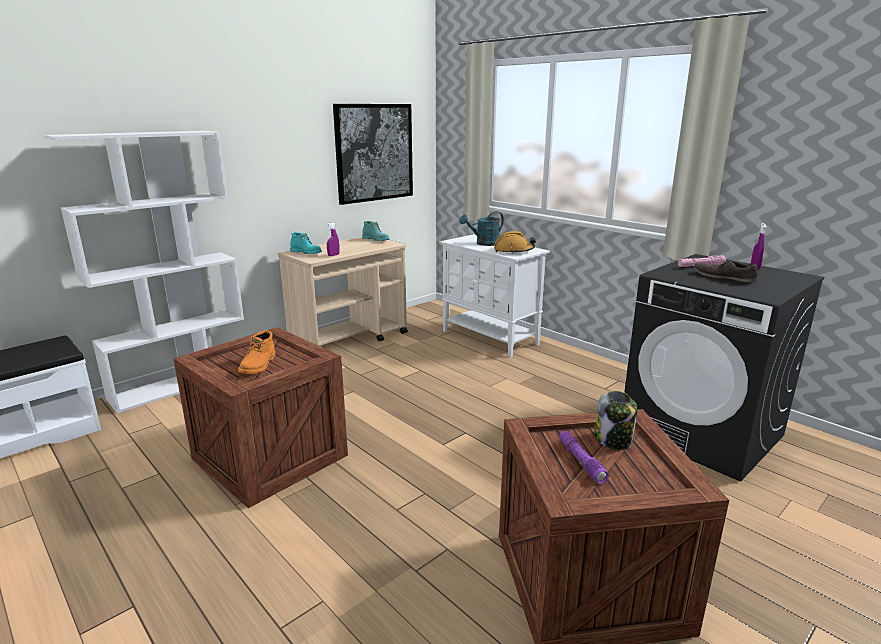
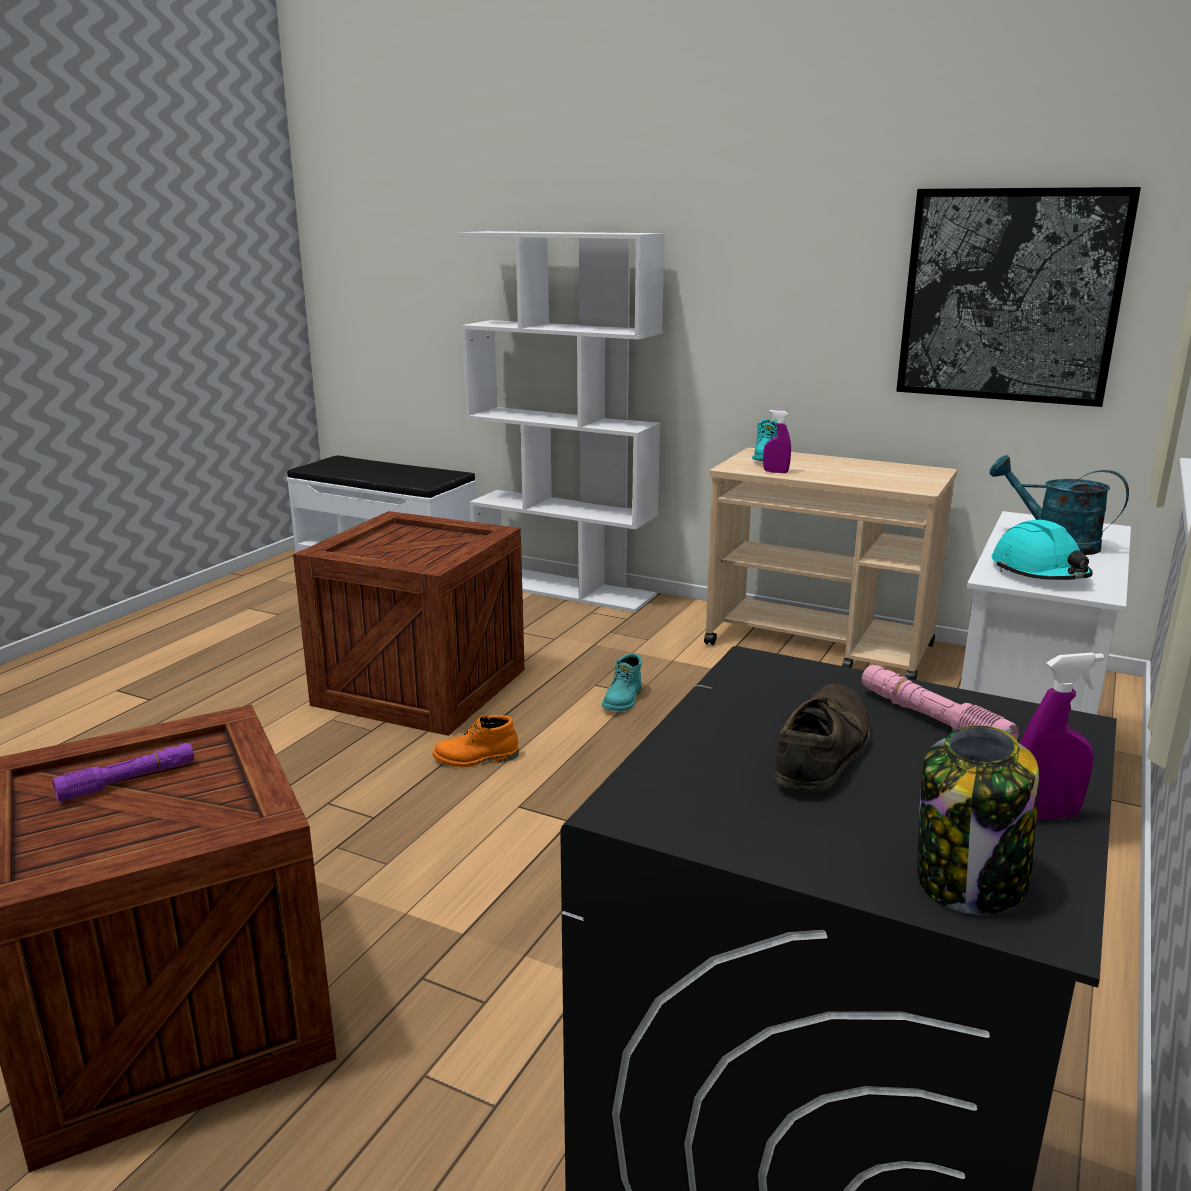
camera: 70 degrees right, 0 degrees up
(259, 365) = (395, 549): orange boot -> orange boot (476, 759)
(376, 240) = (926, 476): turquoise boot -> turquoise boot (623, 700)
(513, 251) = (1039, 573): orange hard hat -> turquoise hard hat
(613, 440) = (197, 806): jar -> jar (970, 882)

